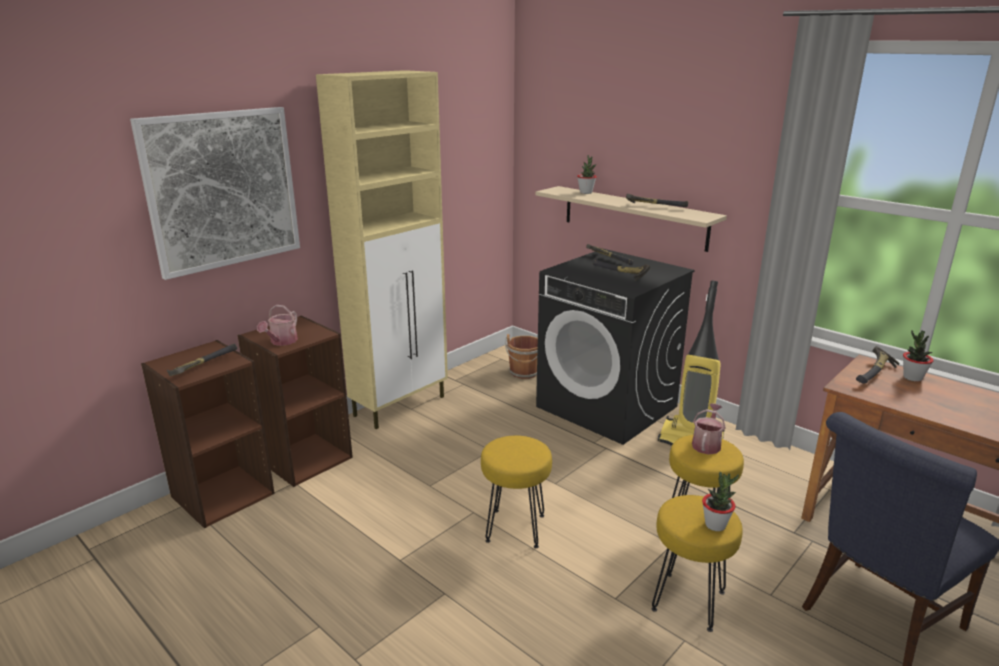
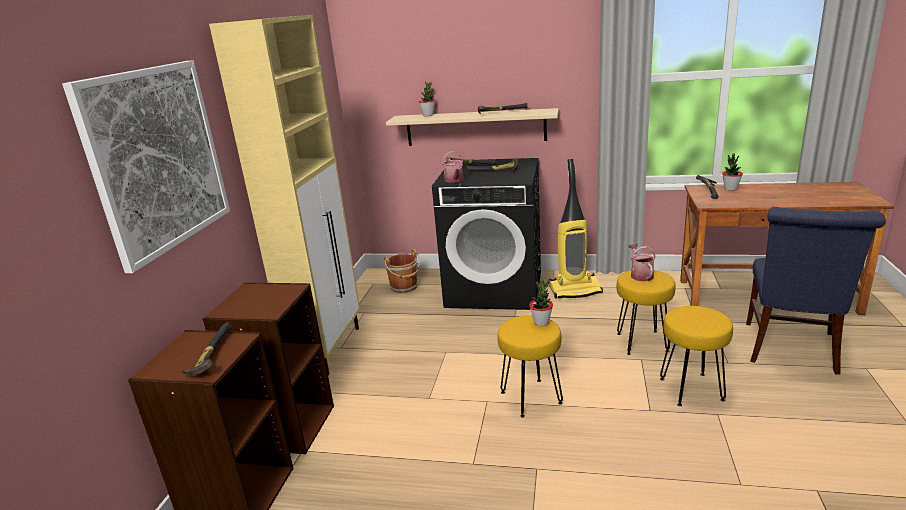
camera: 30 degrees left, 0 degrees up
(281, 342) = (262, 308): watering can -> watering can (454, 180)
(715, 525) = (713, 319): potted plant -> potted plant (541, 322)

